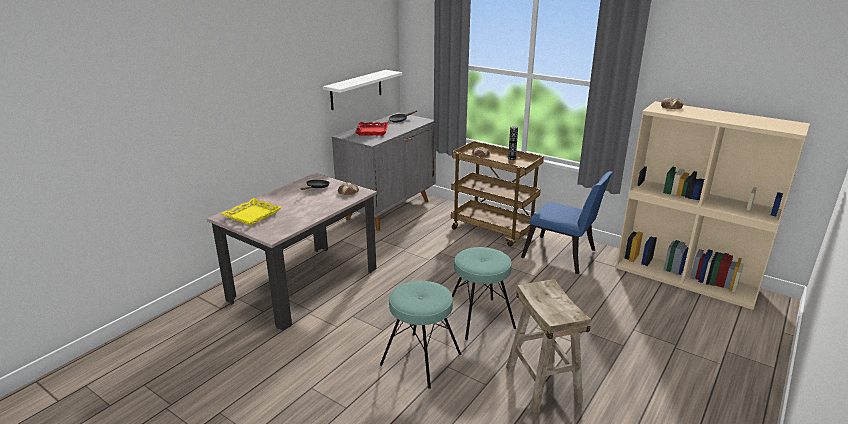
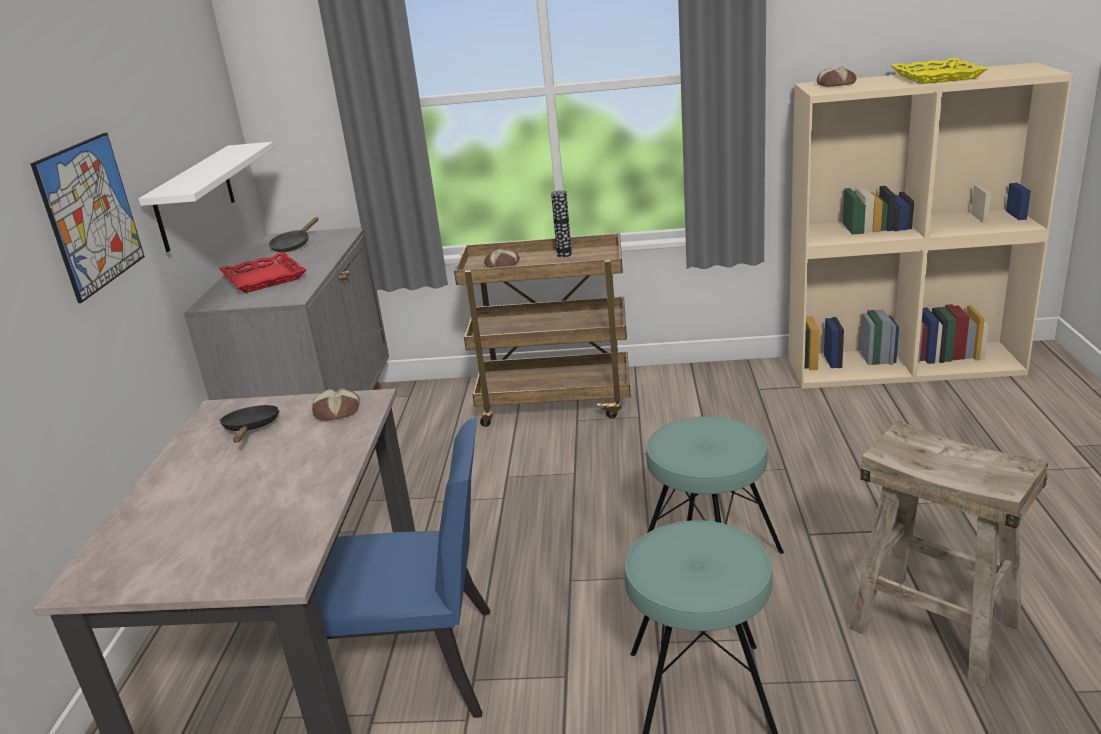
camera: 30 degrees left, 0 degrees up
(252, 215) = (161, 547): yellow tray -> yellow tray (936, 77)
(295, 89) = (91, 214): none -> picture
(563, 256) = (709, 401): blue chair -> blue chair (420, 668)

